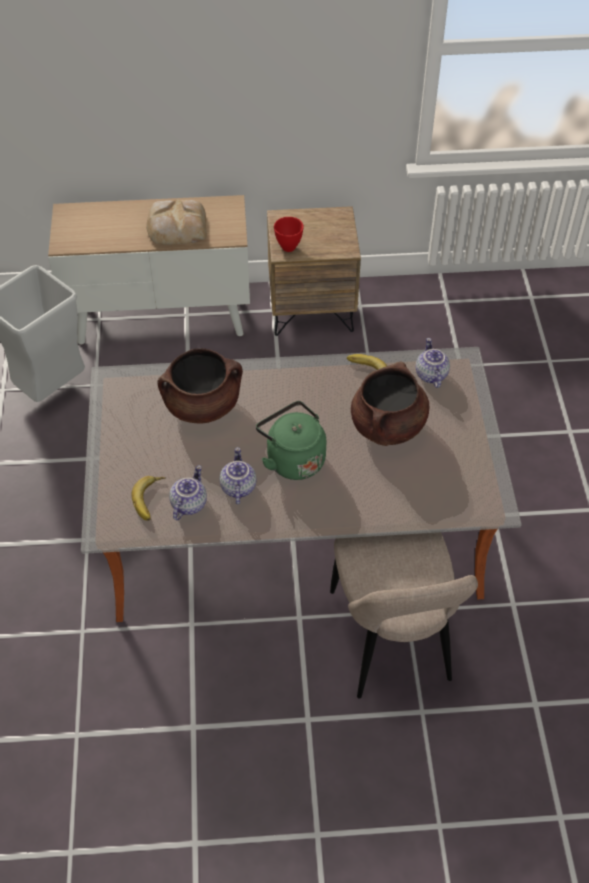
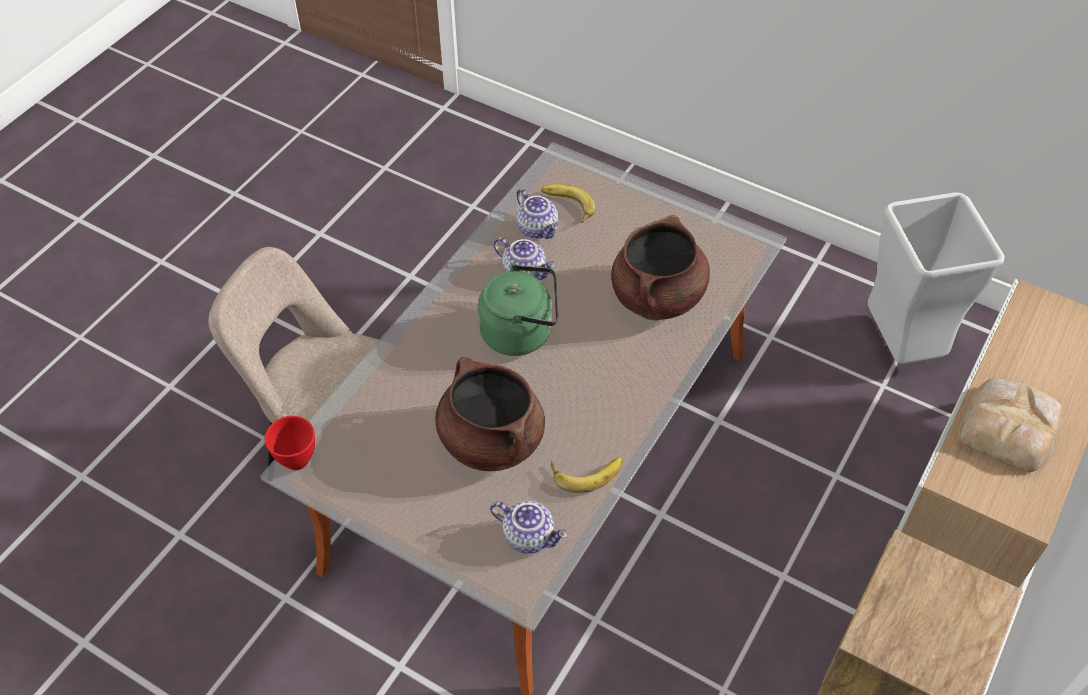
camera: 125 degrees right, 0 degrees up
(288, 247) = (916, 566): red bowl -> red bowl (298, 460)

